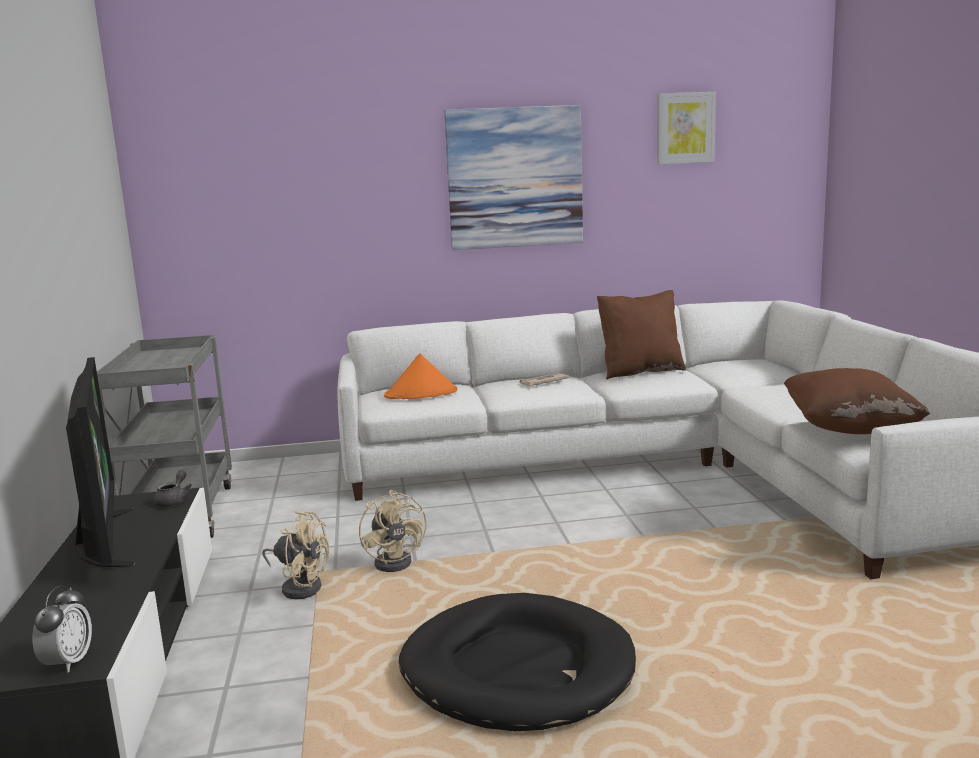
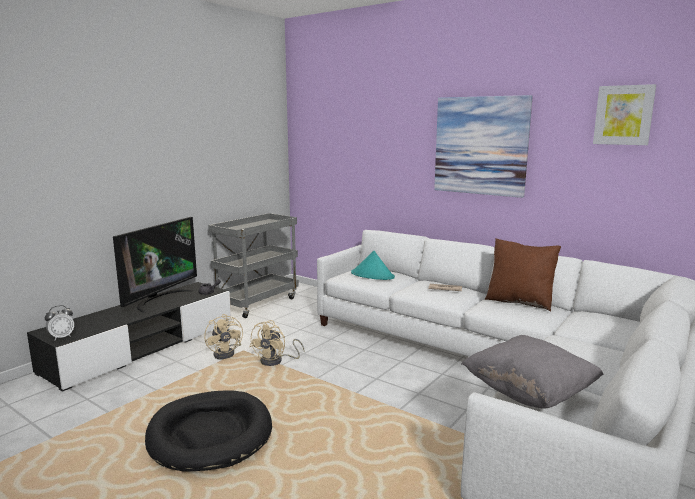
camera: 45 degrees right, 0 degrees up
(421, 394) = (372, 275): orange hat -> turquoise hat
(849, 429) = (529, 393): brown pillow -> grey pillow

